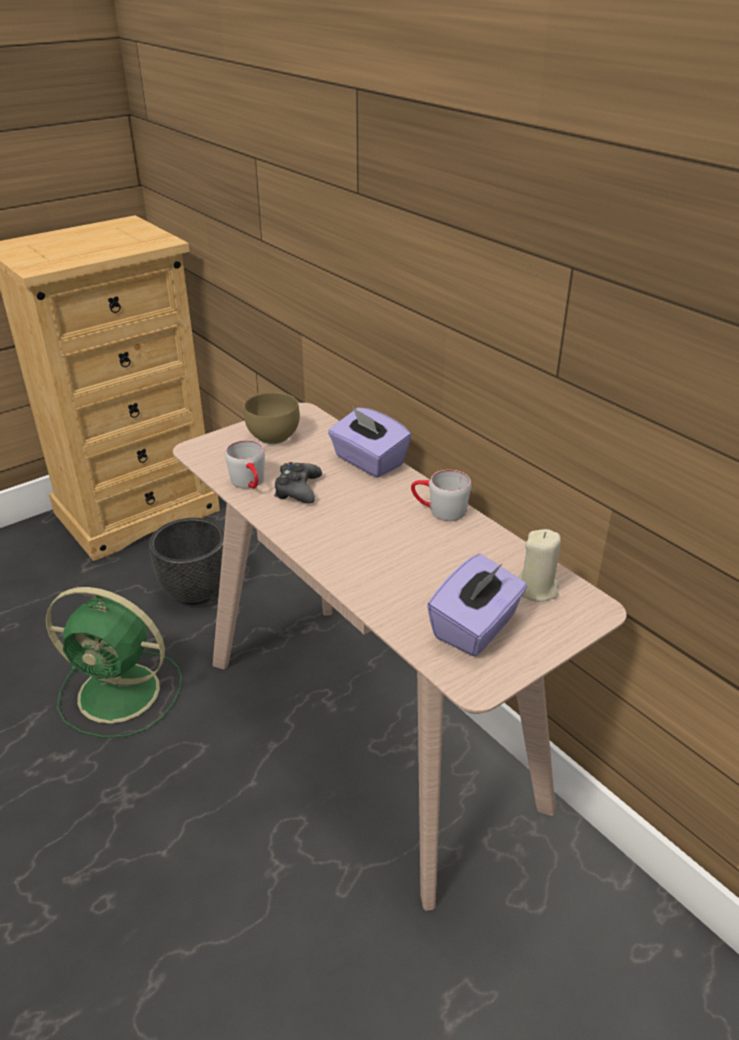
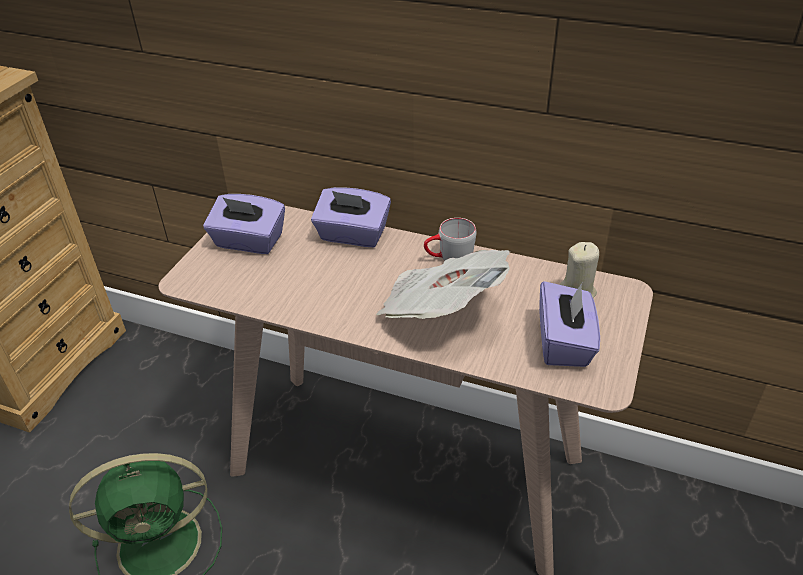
camera: 30 degrees left, 5 degrees up
(196, 592) = (163, 417): black planter -> none
(250, 484) = (269, 295): grey mug -> none
(275, 437) = (248, 242): brown bowl -> purple tissue box
(298, 489) = (316, 284): black game controller -> none
(385, 551) = (440, 309): none -> newspaper

